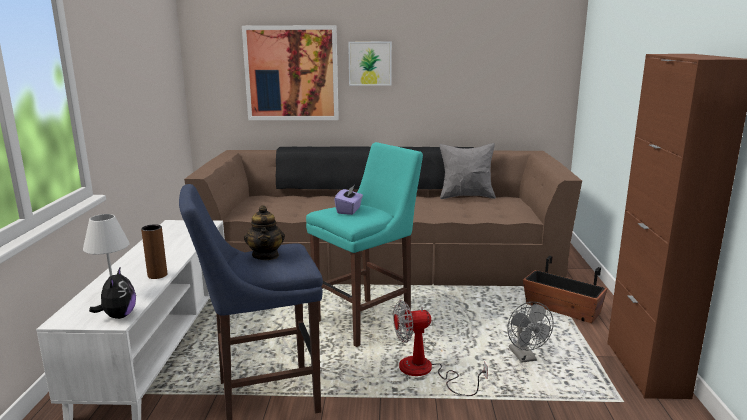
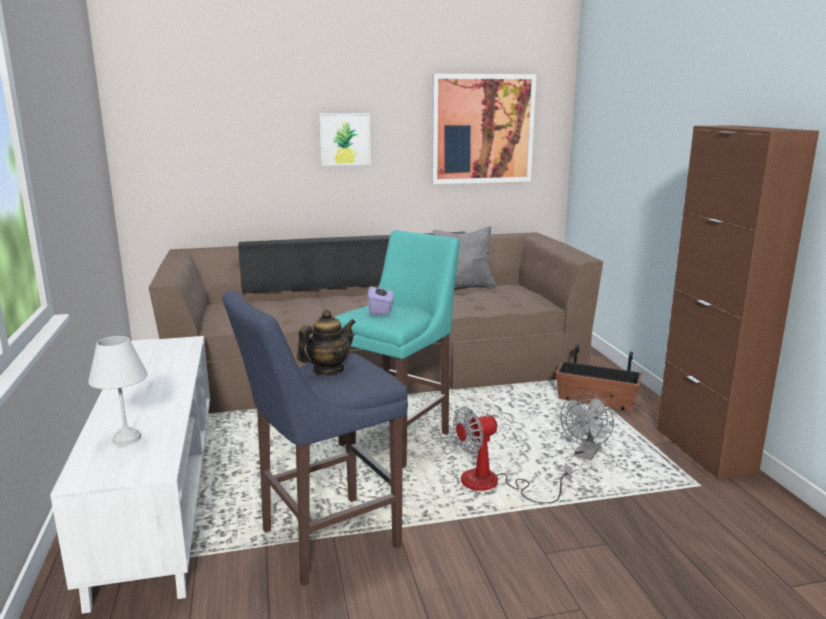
camera: 15 degrees left, 0 degrees up
(118, 316) = (154, 464): plush toy -> none
(157, 275) = (168, 409): brown vase -> none
(266, 255) = (328, 370): teapot -> teapot turned 105 degrees counterclockwise
(291, 73) = (250, 152): picture -> picture (482, 129)
(525, 357) = (586, 454): grey fan -> grey fan turned 60 degrees clockwise

